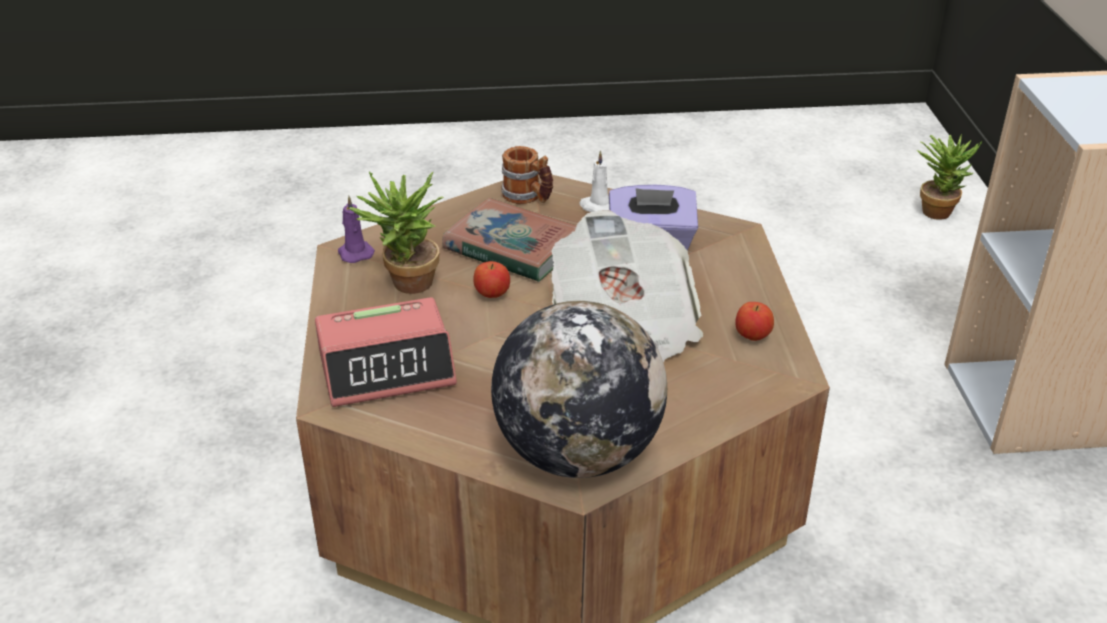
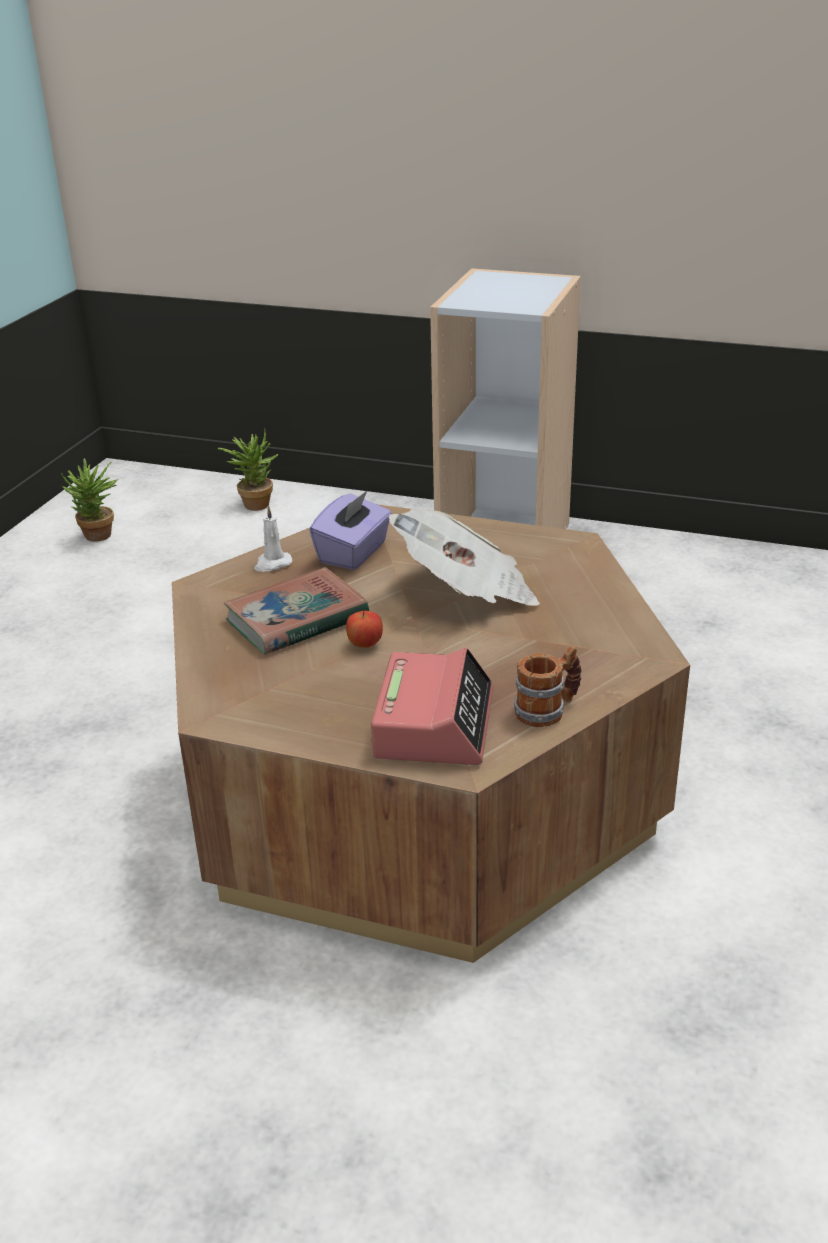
camera: 65 degrees left, 5 degrees down
(355, 253) = (219, 710): purple candle -> none
(405, 285) = (308, 689): potted plant -> potted plant (98, 538)
(528, 197) = (220, 594): mug -> mug (547, 710)
(577, 453) = (616, 650): globe -> none
(752, 336) = (518, 544): apple -> none

